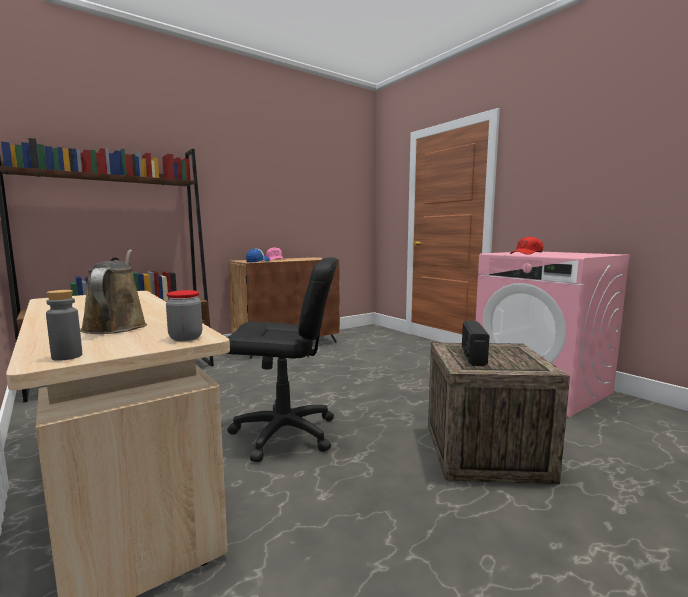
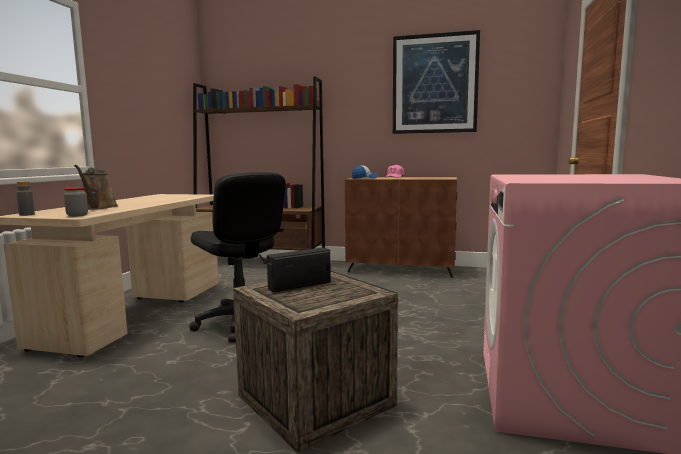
camera: 50 degrees right, 0 degrees up
(116, 326) = (98, 208): brown watering can -> brown watering can turned 135 degrees clockwise
(295, 174) = (434, 84): none -> picture
(527, 254) = (535, 176): red cap -> none

